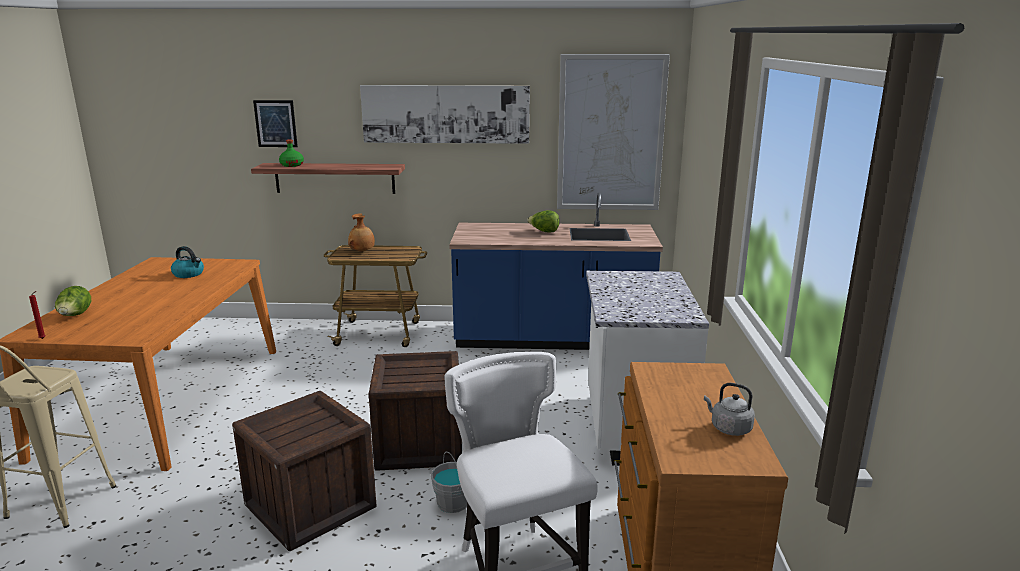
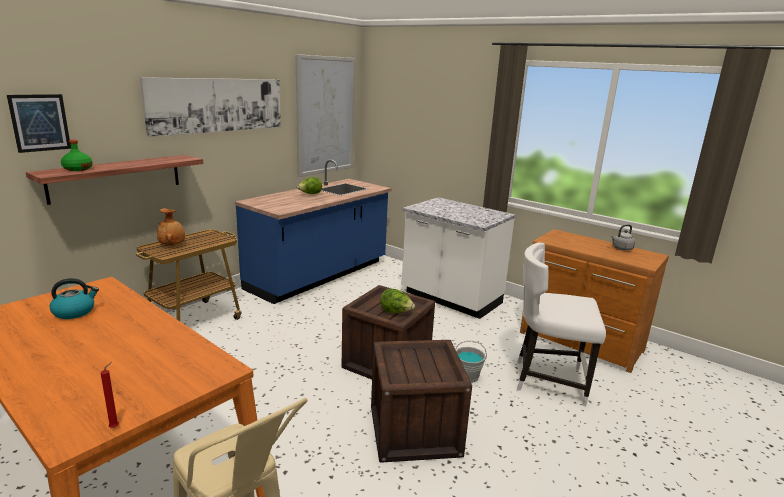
camera: 55 degrees left, 0 degrees up
(75, 316) = (72, 395): lettuce -> lettuce (396, 312)

